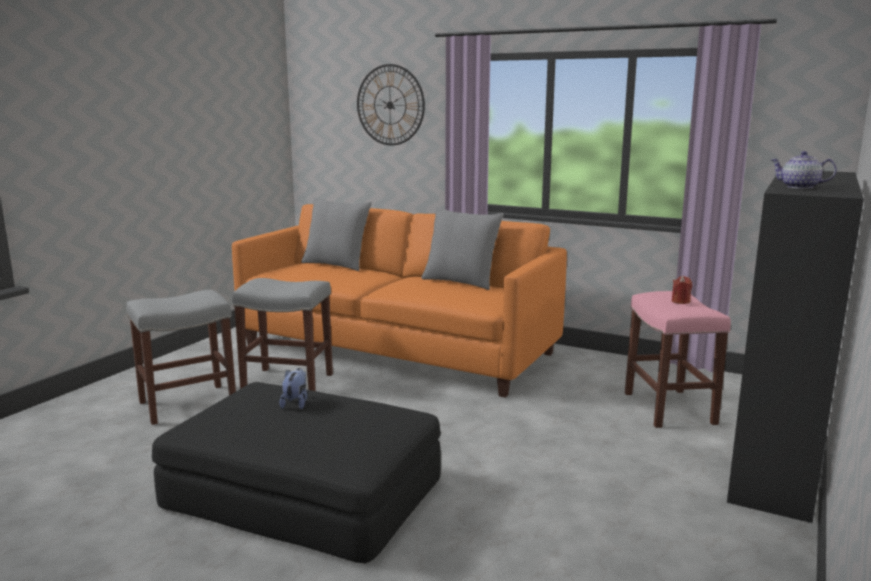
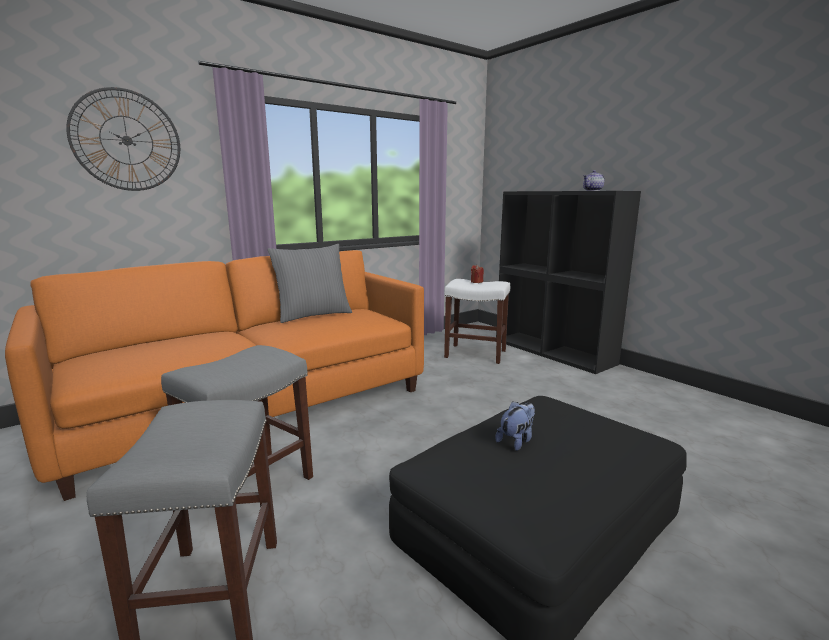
camera: 65 degrees left, 0 degrees up
(296, 403) = (516, 441): plush toy -> plush toy turned 105 degrees clockwise
(336, 265) = (142, 343): grey pillow -> none
(670, 408) = (476, 354): pink stool -> white stool

